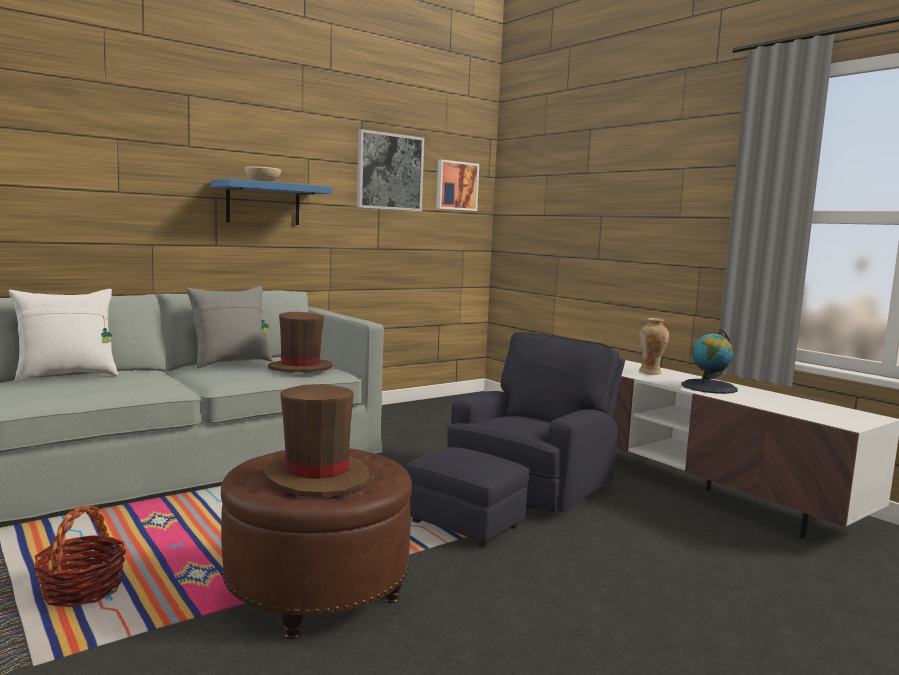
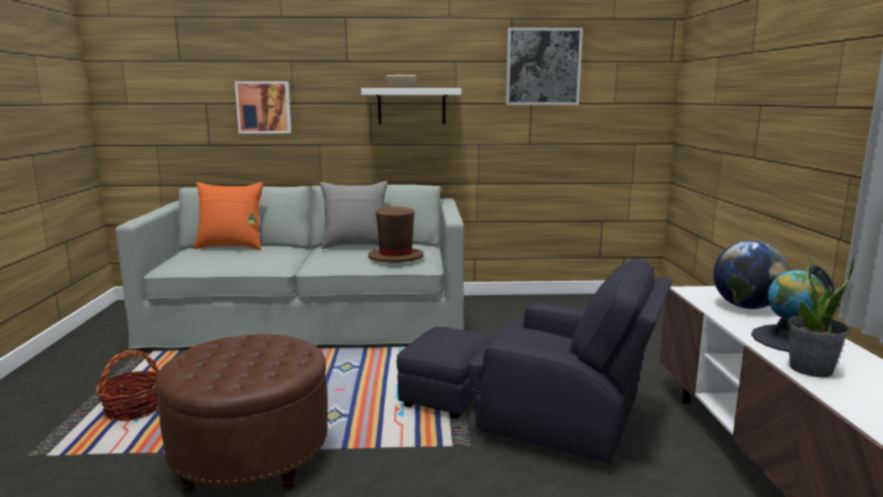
camera: 35 degrees right, 5 degrees up
(66, 376) = (231, 247): white pillow -> orange pillow
(263, 203) = (411, 106): blue shelf -> white shelf
(317, 477) = (229, 365): brown hat -> none
(456, 186) = (625, 75): picture -> picture (264, 107)
(518, 495) = (535, 416): black armchair -> black armchair turned 45 degrees clockwise
(650, 372) = (746, 307): vase -> globe
(747, 400) = (810, 369): none -> potted plant

